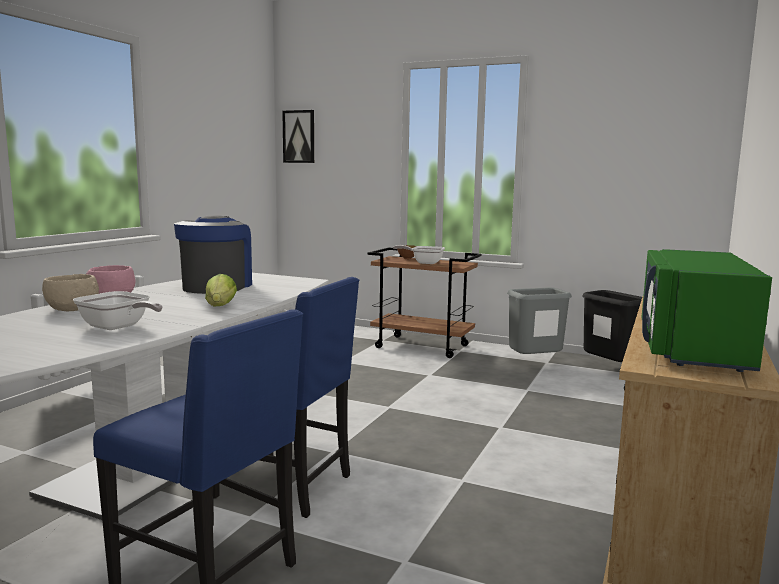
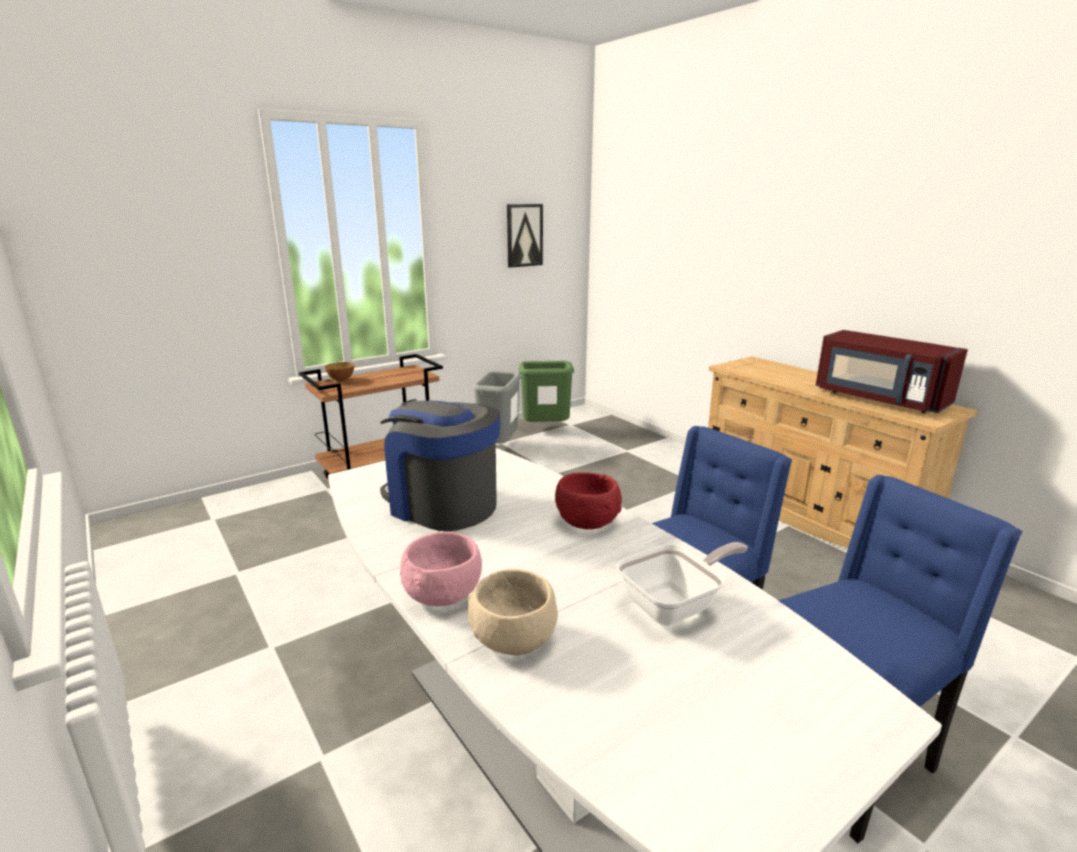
camera: 60 degrees left, 10 degrees up
(220, 306) = (586, 520): lettuce -> red bowl
(299, 136) = (67, 221): picture -> picture (524, 235)
(424, 262) = (380, 380): frying pan -> none
(610, 369) = (546, 429): black trash can -> green trash can
(690, 348) = (879, 399): green microwave -> red microwave

